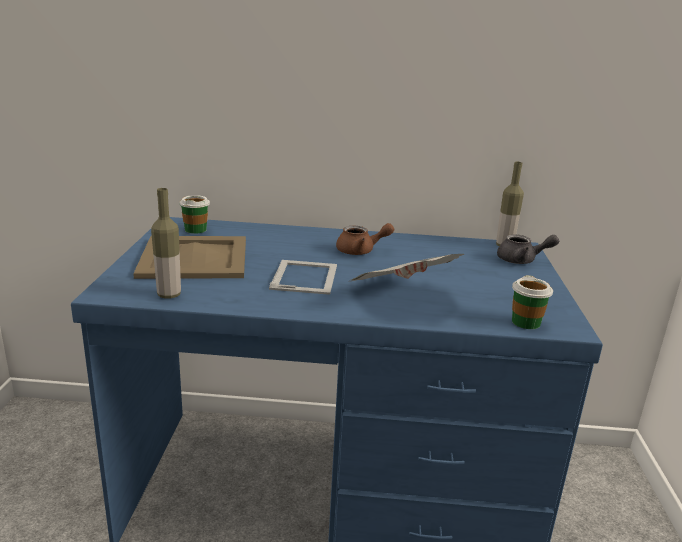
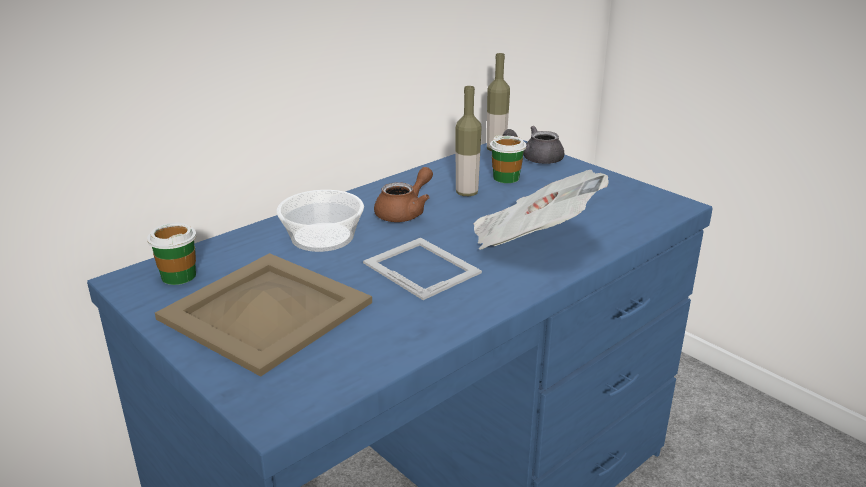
camera: 45 degrees left, 5 degrees up
(169, 295) = (348, 368): bottle -> bottle (467, 193)
(291, 243) = (323, 237): none -> bowl
(522, 260) = (535, 158): grey teapot -> grey teapot turned 150 degrees counterclockwise
(526, 322) = (648, 215): cup -> cup (506, 178)

